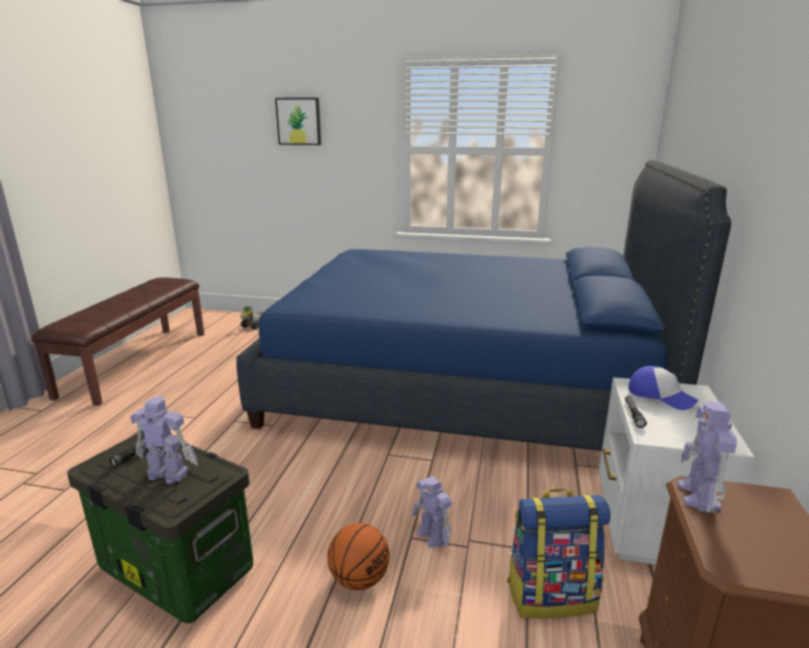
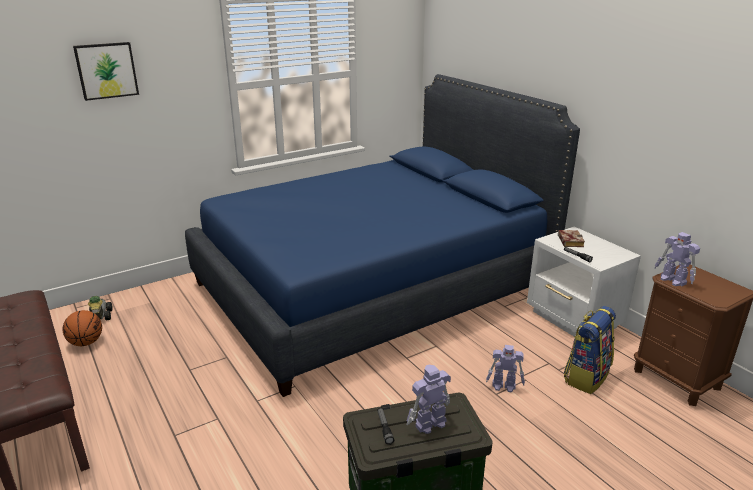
camera: 45 degrees left, 5 degrees up
(359, 579) = (509, 430): basketball -> basketball (86, 343)
(660, 396) = (569, 241): cap -> book

